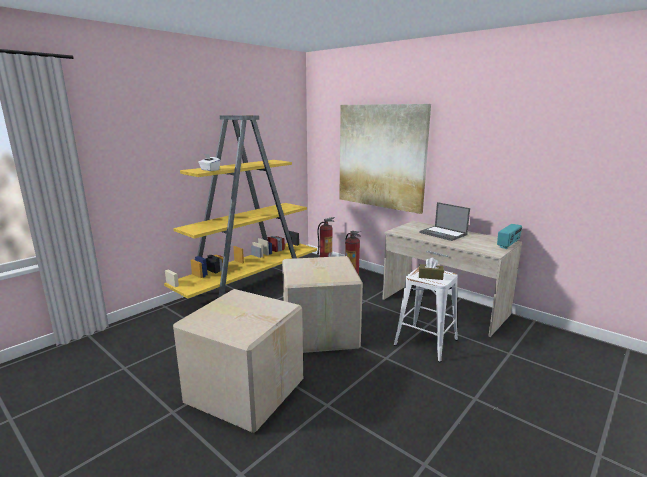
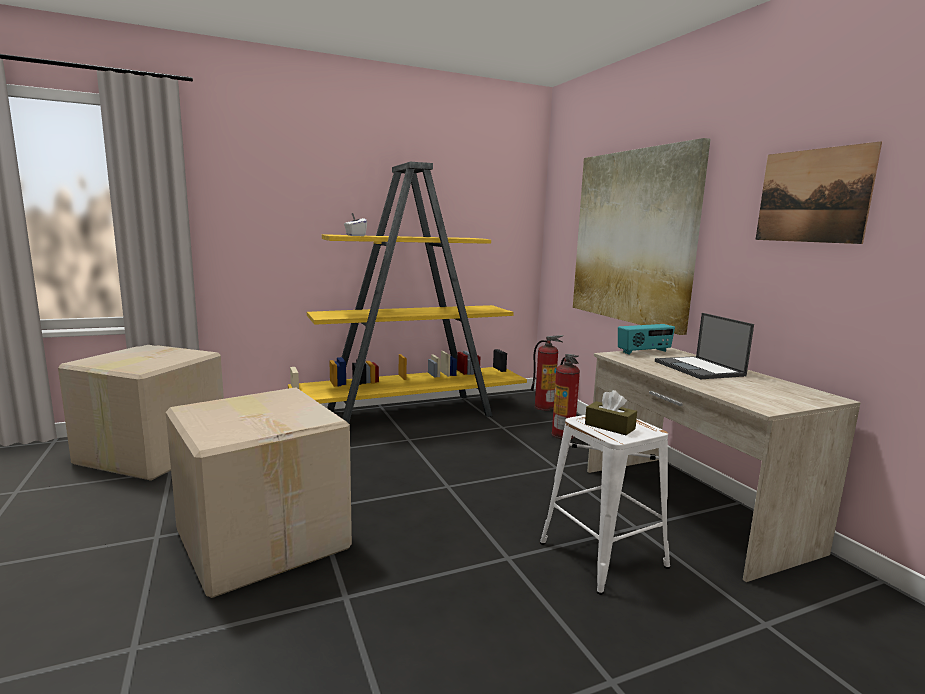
camera: 25 degrees right, 5 degrees down
(318, 333) = (439, 494): cardboard box -> cardboard box (151, 453)
(492, 141) = (812, 196): none -> picture
(508, 244) = (819, 401): radio -> radio (644, 352)

